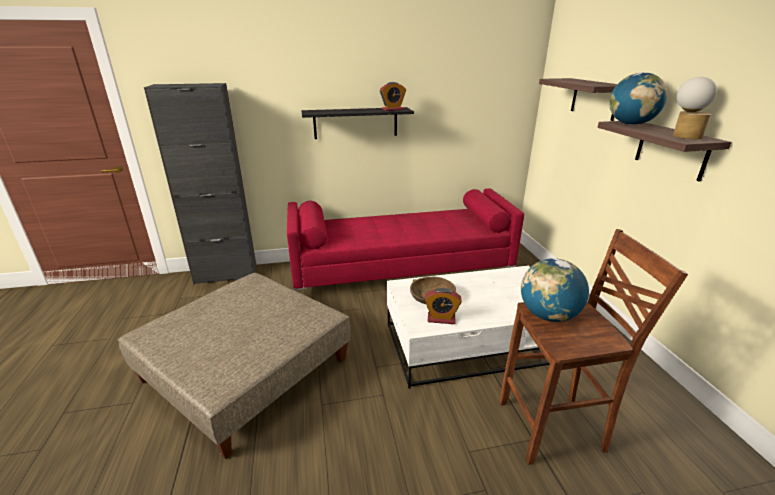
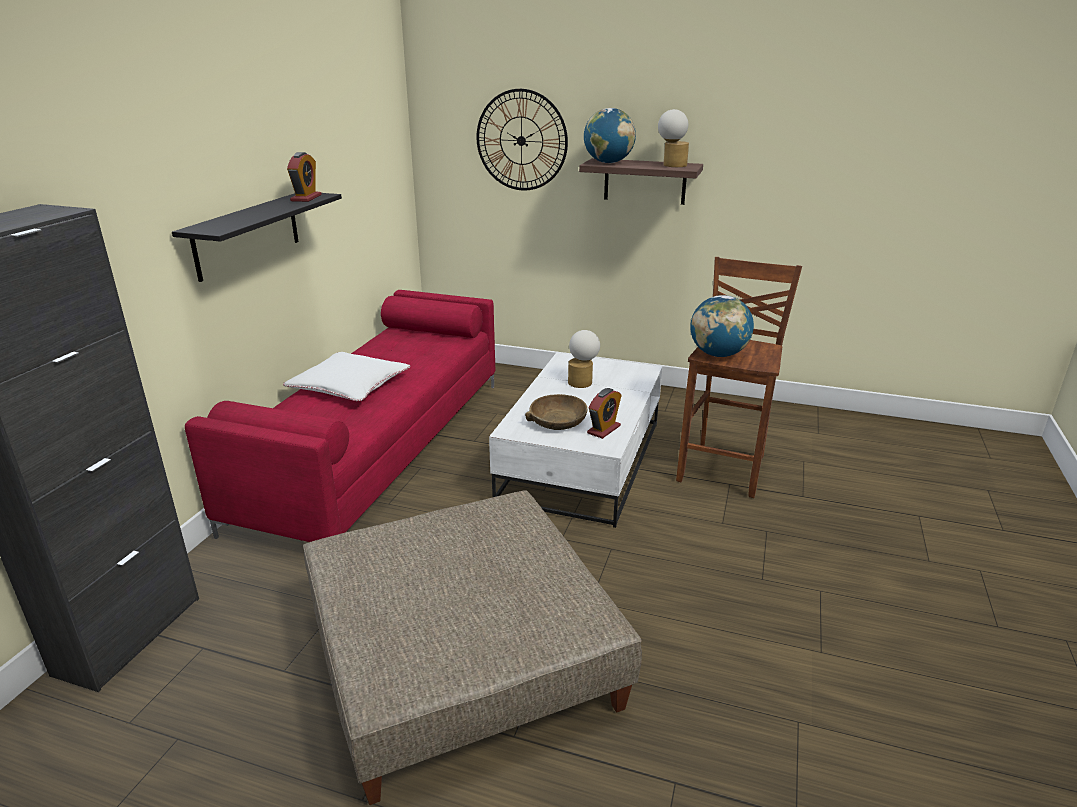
camera: 60 degrees left, 0 degrees up
(388, 223) = (349, 385): none -> white pillow
(500, 289) = (582, 381): none -> table lamp
(594, 98) = (521, 140): shelf -> wall clock

